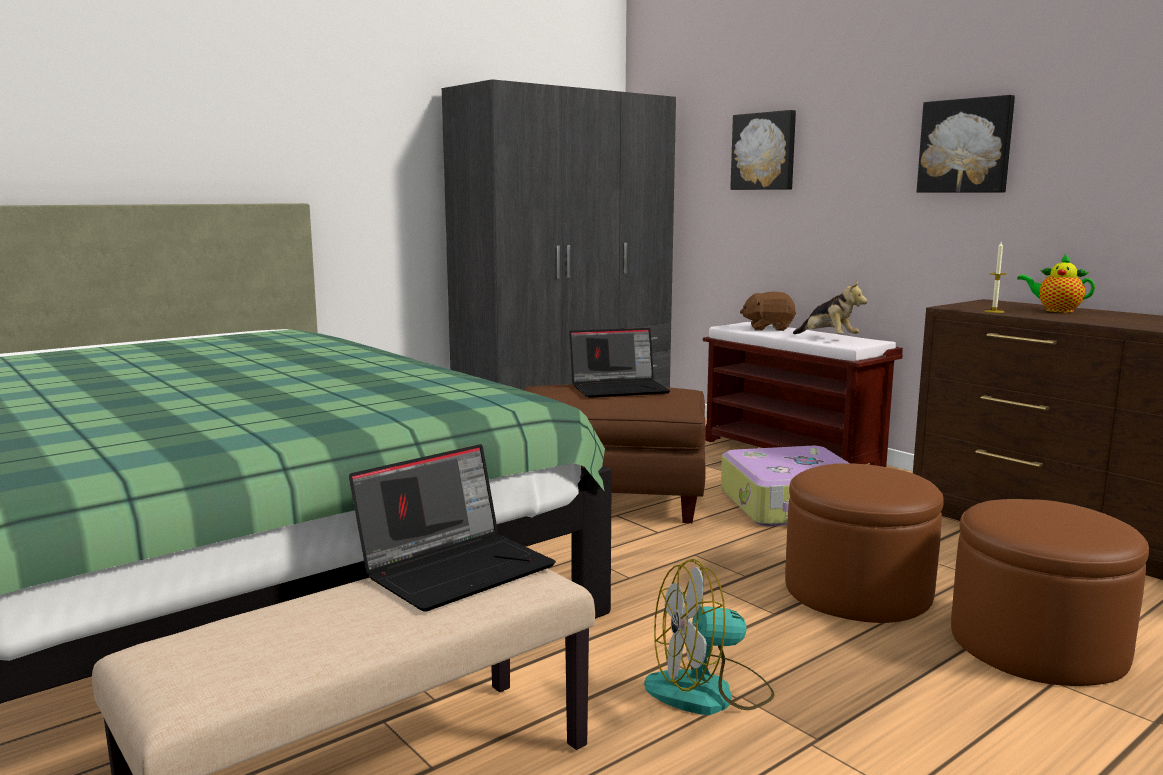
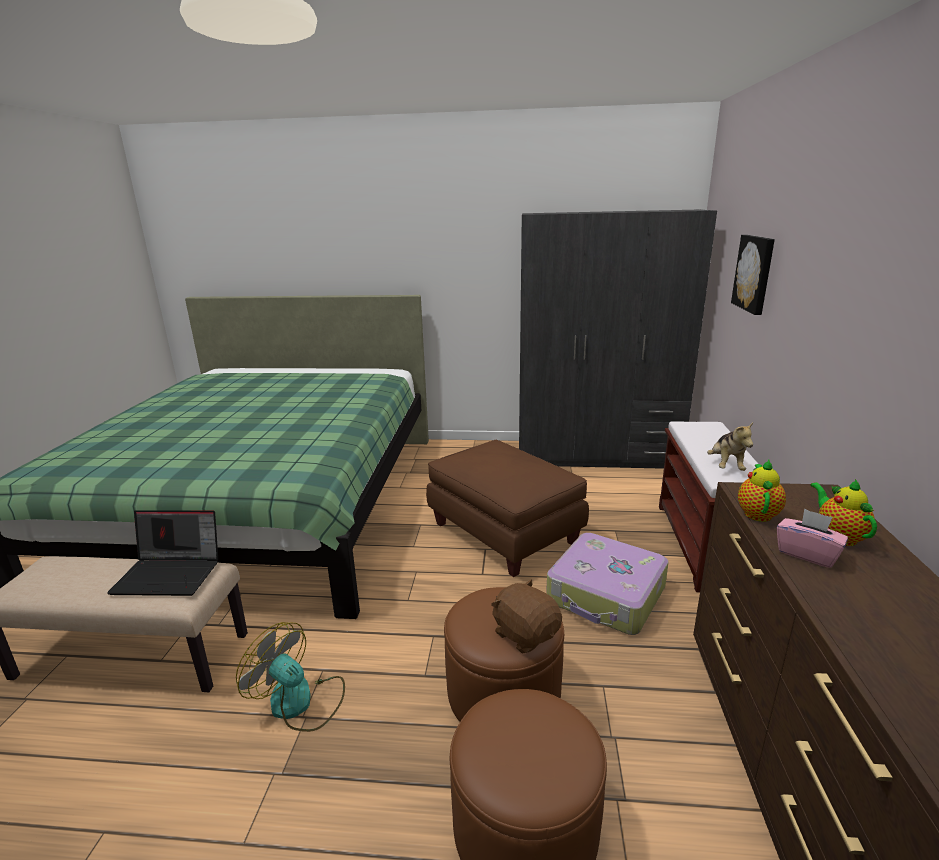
camera: 45 degrees right, 10 degrees up
(620, 389) = (517, 463): laptop -> none
(768, 328) = (710, 436): brown plush toy -> brown plush toy (525, 633)
(966, 146) = (864, 313): picture -> none
(994, 311) = (757, 513): candle -> teapot
(1069, 317) = (807, 554): none -> pink tissue box

